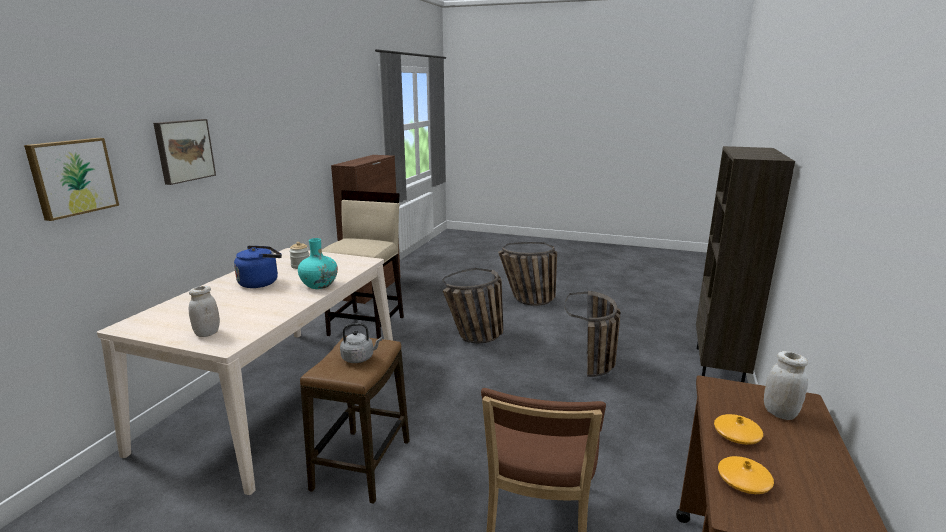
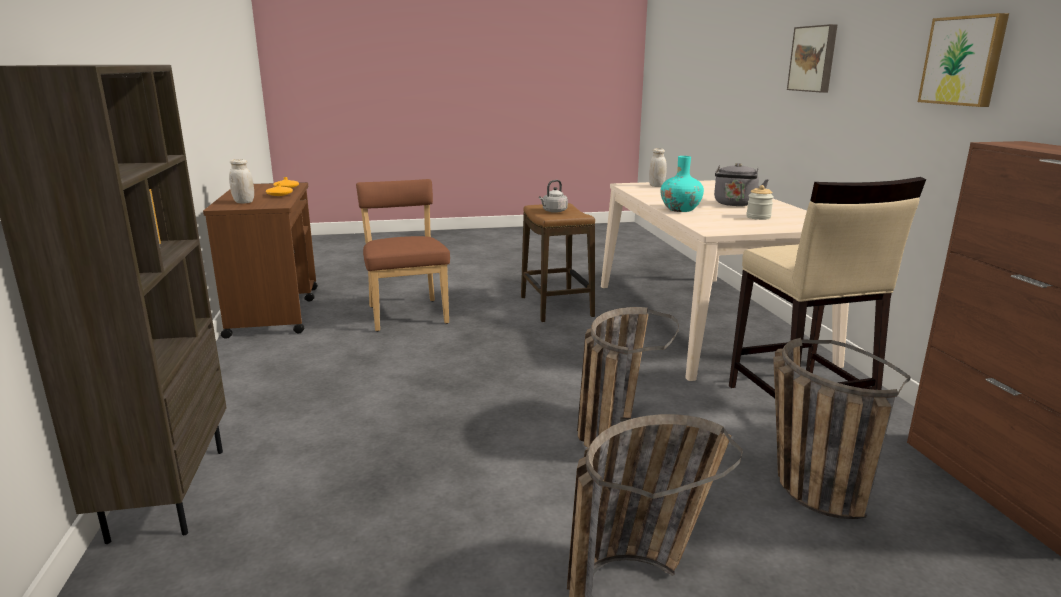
camera: 150 degrees right, 0 degrees up
(72, 177) = (753, 67): picture -> picture (964, 61)
(261, 282) = (735, 204): blue kettle -> grey kettle
(595, 370) = (393, 428): basket -> basket (804, 482)

